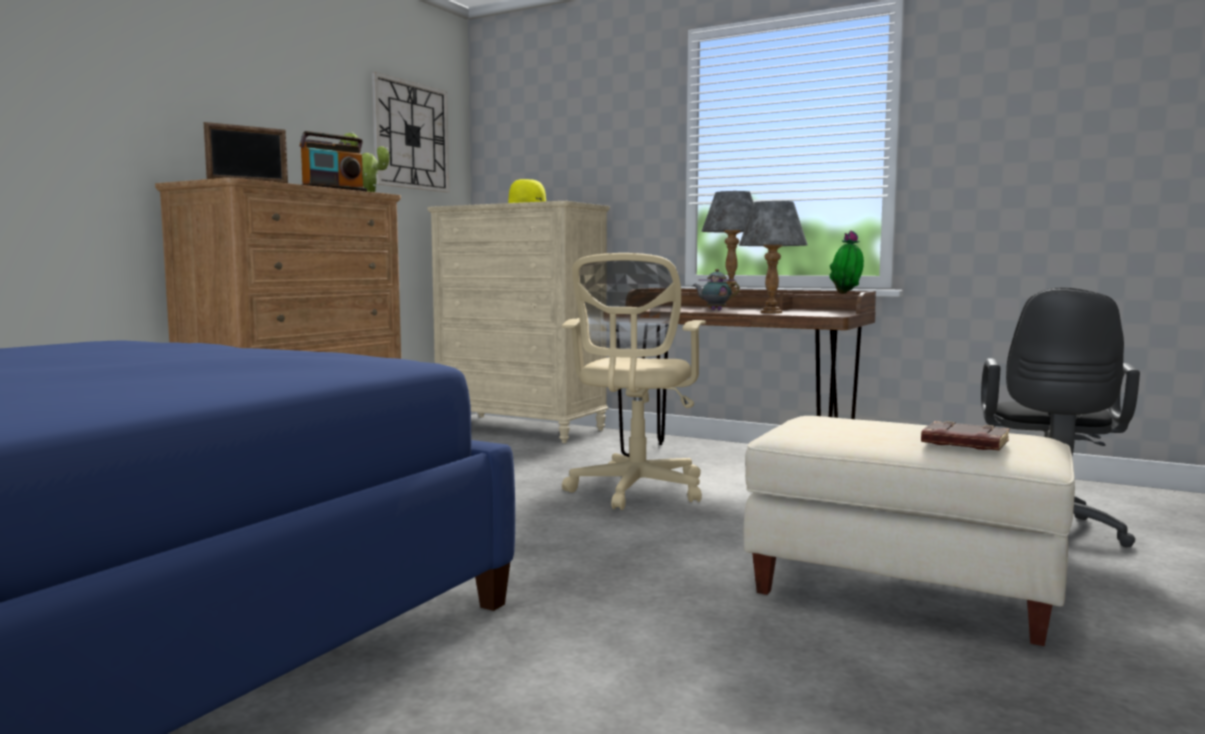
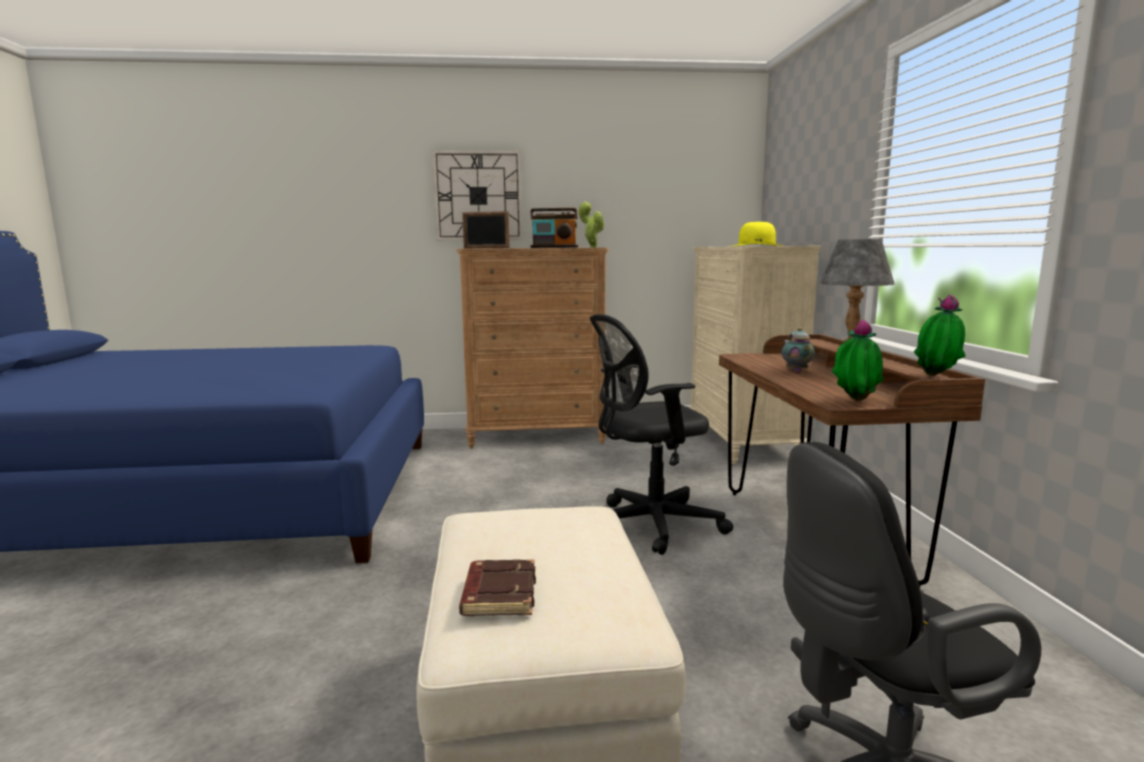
camera: 55 degrees right, 5 degrees up
(411, 136) = (687, 189): wall clock -> wall clock (478, 196)
(635, 491) = (649, 525): beige office chair -> black office chair
(771, 312) = (814, 385): grey table lamp -> none
(831, 314) = (854, 401): none -> potted plant

